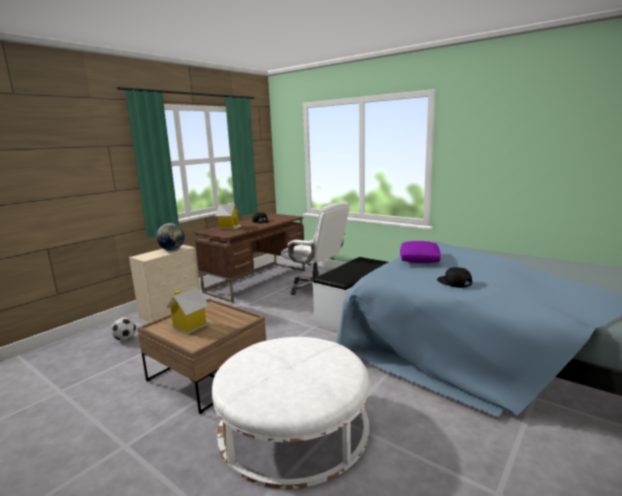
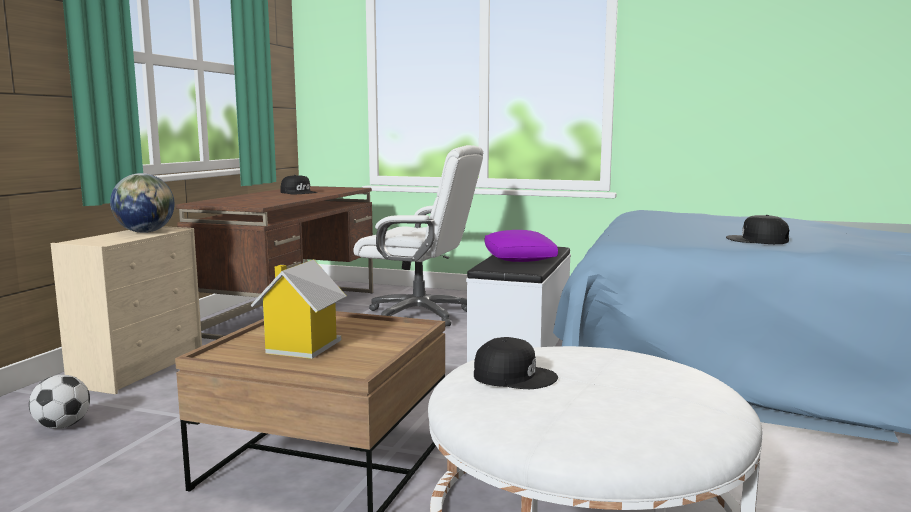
camera: 20 degrees left, 5 degrees down
(229, 227) = (245, 198): toy house -> none
(261, 357) = (514, 376): none -> black cap
(419, 259) = (655, 224): purple pillow -> purple pillow (519, 259)

